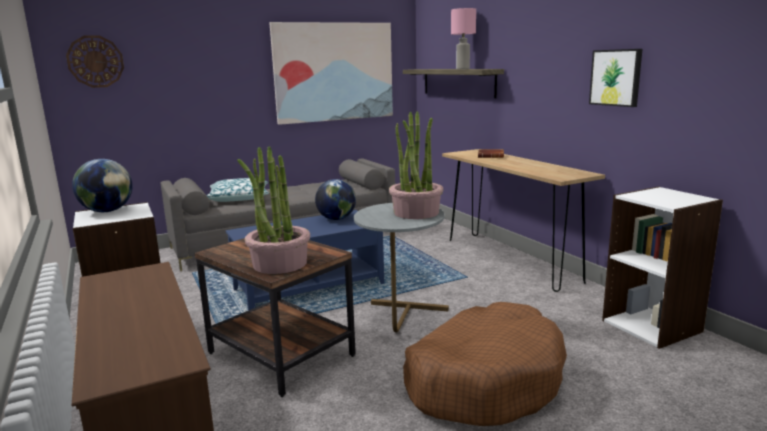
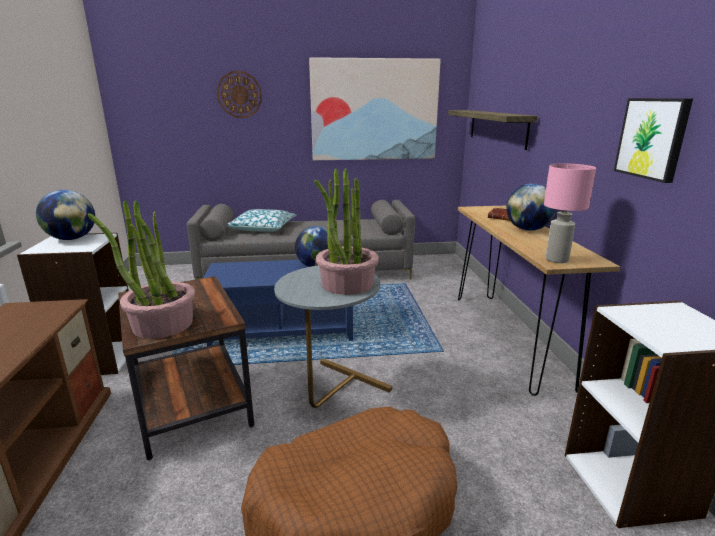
camera: 20 degrees right, 5 degrees up
(95, 61) = (148, 93): wall clock -> wall clock (239, 94)
(462, 69) = (496, 113): pink table lamp -> pink table lamp (556, 260)
(517, 161) = (527, 229): none -> globe

